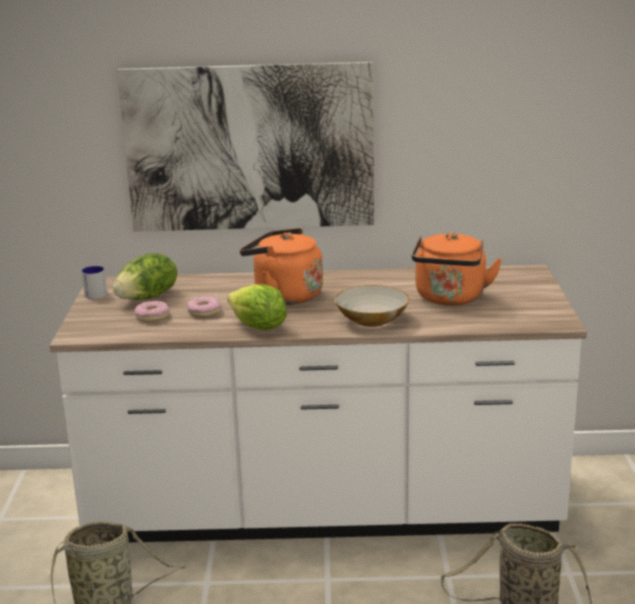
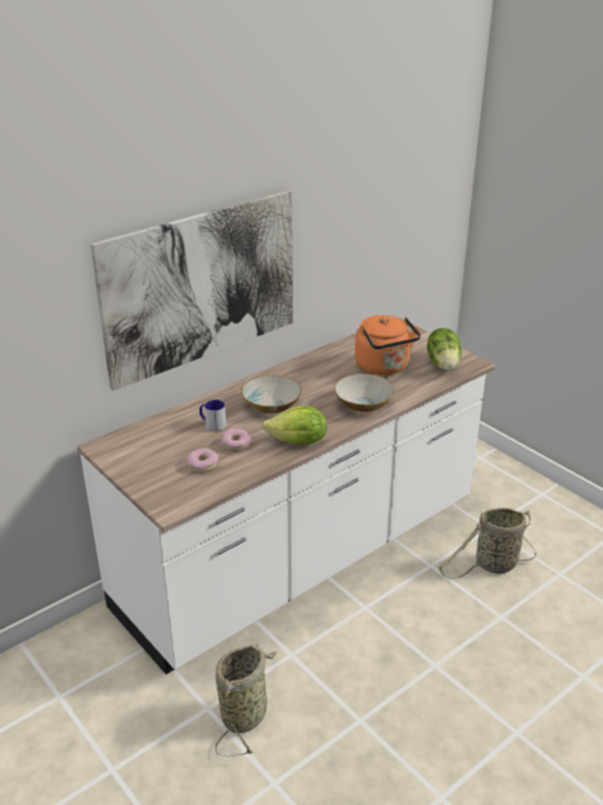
camera: 40 degrees left, 10 degrees up
(95, 293) = (114, 461): mug -> mug (212, 424)
(148, 297) = (167, 447): lettuce -> lettuce (444, 364)
(284, 296) = (271, 406): orange kettle -> bowl

